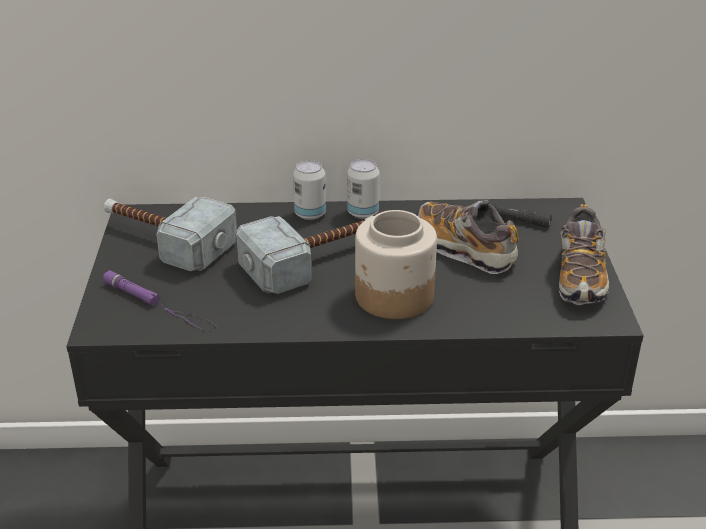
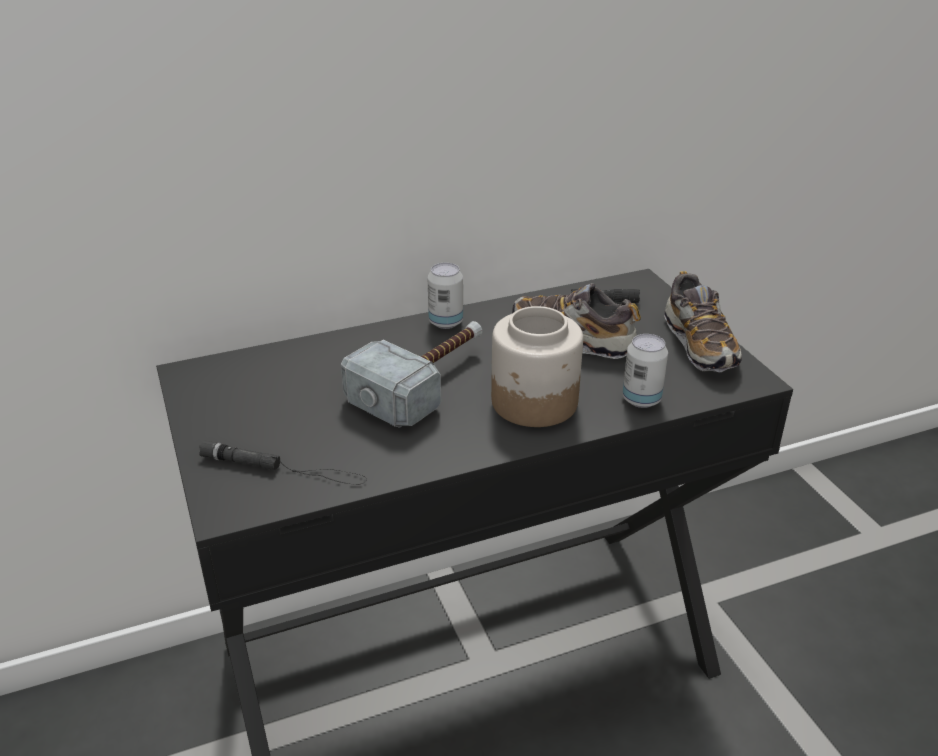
camera: 20 degrees left, 0 degrees up
(160, 305) = (283, 468): purple flashlight -> black flashlight
(164, 240) = (243, 394): hammer -> none
(310, 214) = (390, 334): can -> can (641, 399)

